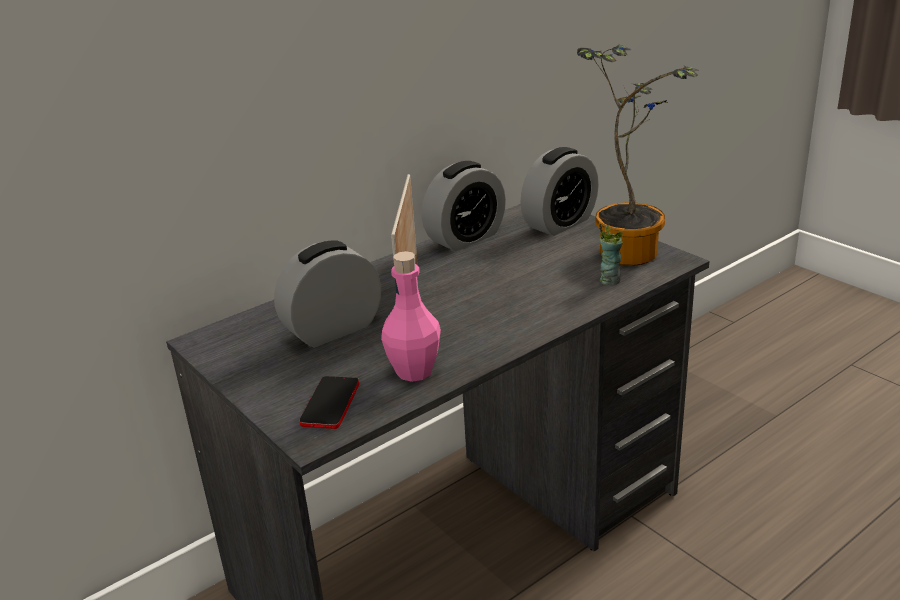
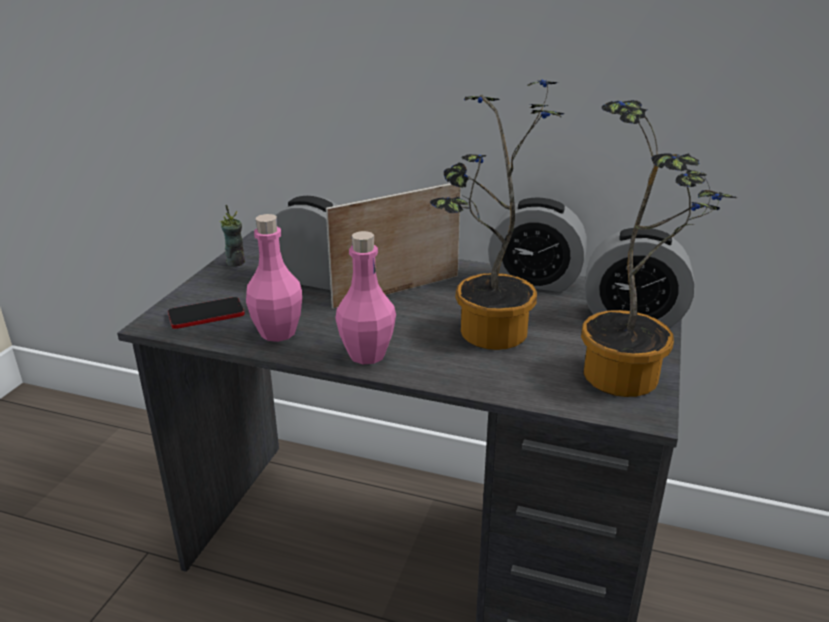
camera: 55 degrees right, 0 degrees up
(499, 337) = (367, 354): none -> pink bottle
(527, 282) = (485, 336): none -> potted plant
(609, 280) = (543, 382): cup -> cup (236, 262)

